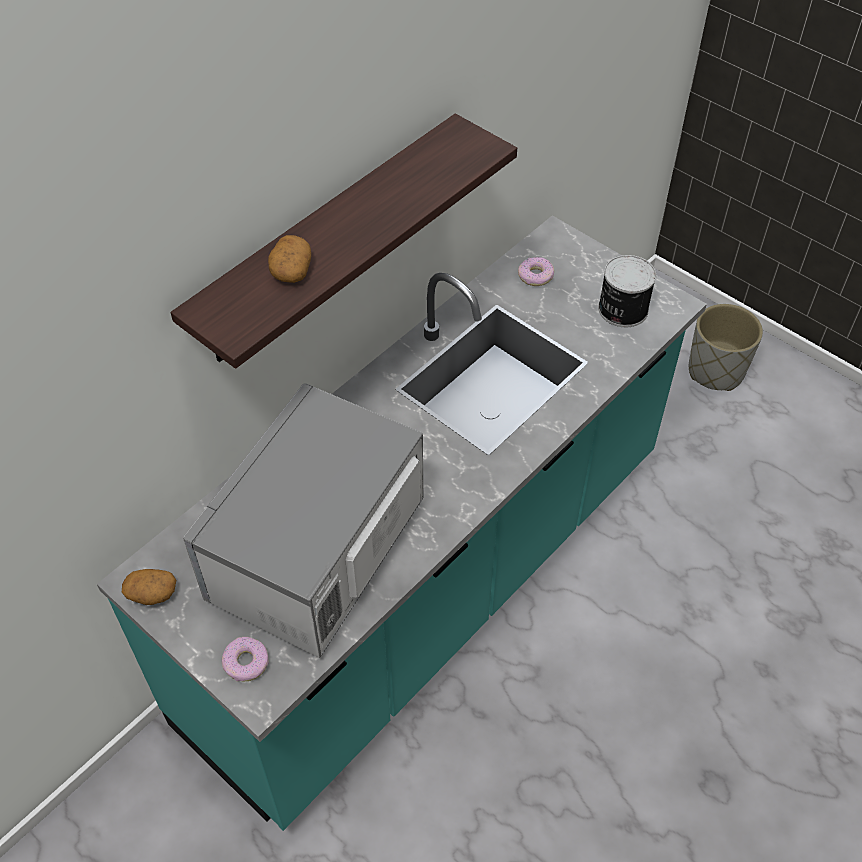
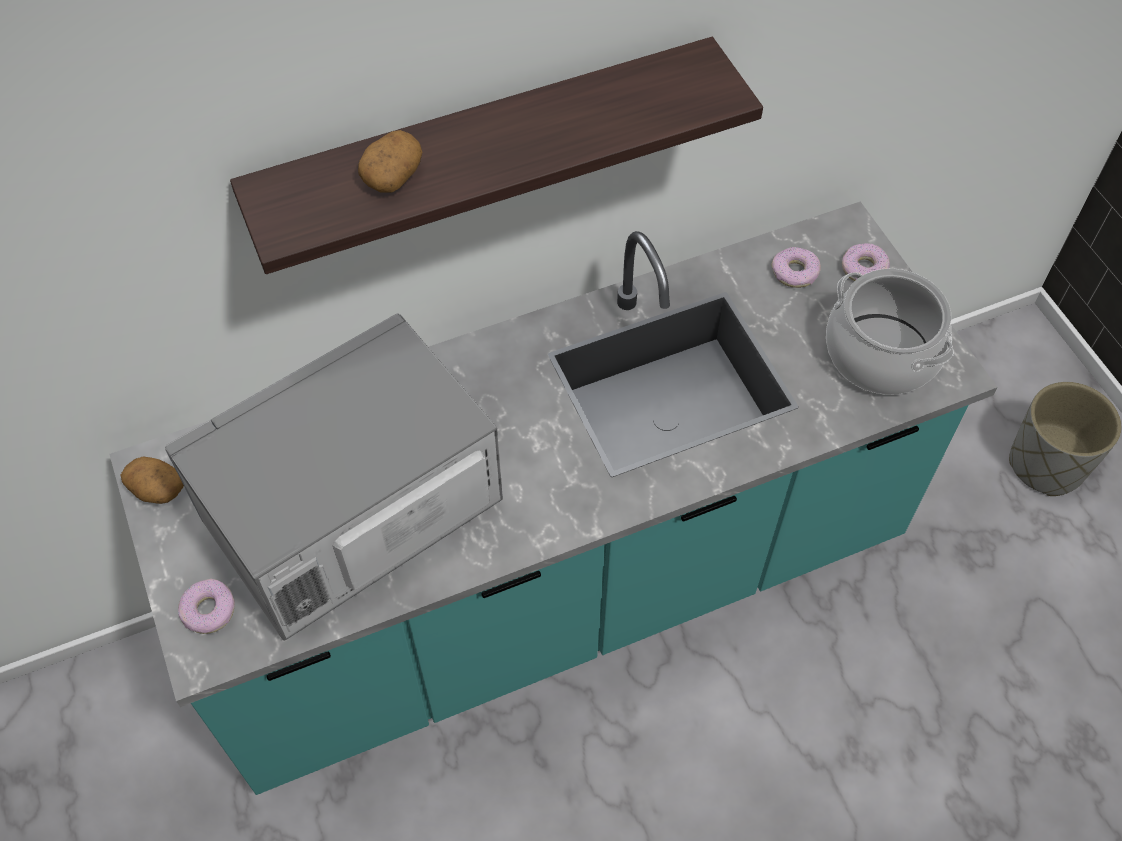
camera: 25 degrees right, 5 degrees up
(580, 258) = (864, 269): none -> donut
(621, 309) = (880, 354): can -> cooking pot

